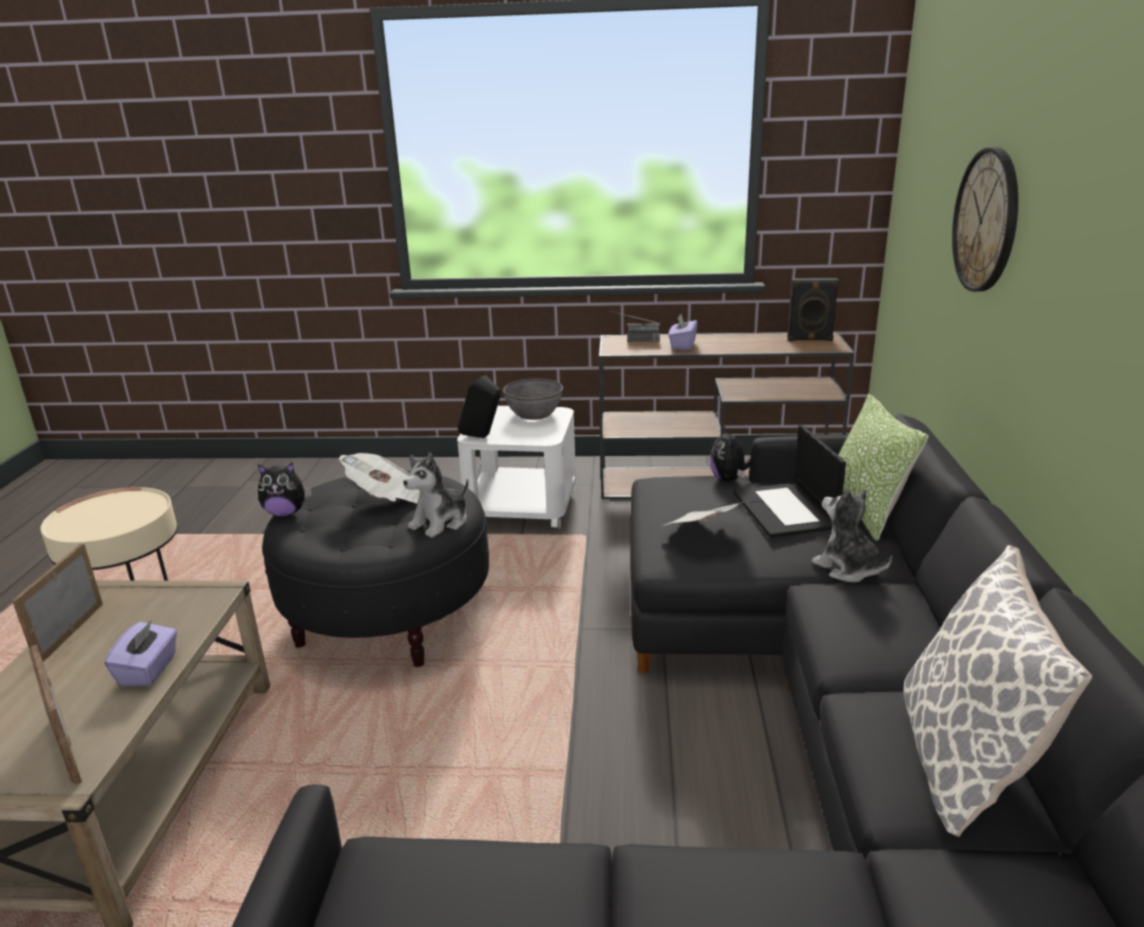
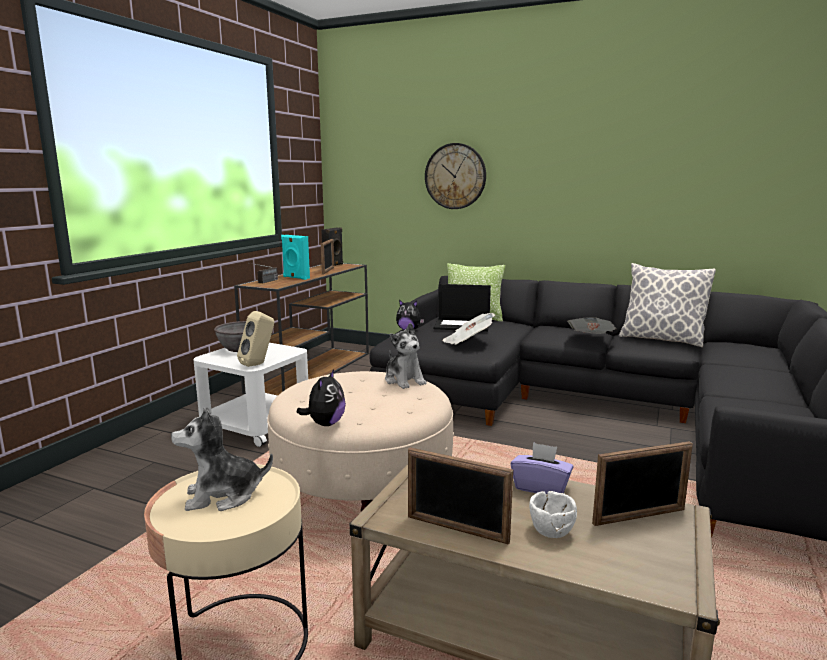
camera: 70 degrees left, 10 degrees down
(54, 687) = (550, 530): none -> white bowl
(387, 498) = (345, 390): newspaper -> newspaper (591, 339)
(390, 617) = (363, 492): black ottoman -> beige ottoman
(483, 437) = (259, 364): black speaker -> beige speaker
(682, 345) = (295, 278): purple tissue box -> turquoise speaker
(760, 347) = (328, 271): none -> picture frame
(847, 568) = (520, 329): plush toy -> plush toy (223, 496)

